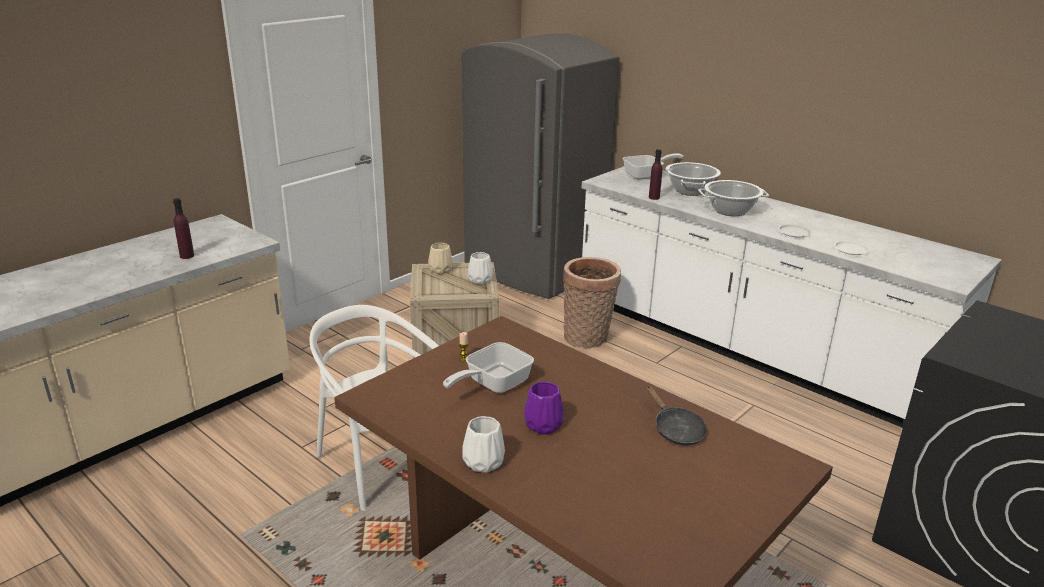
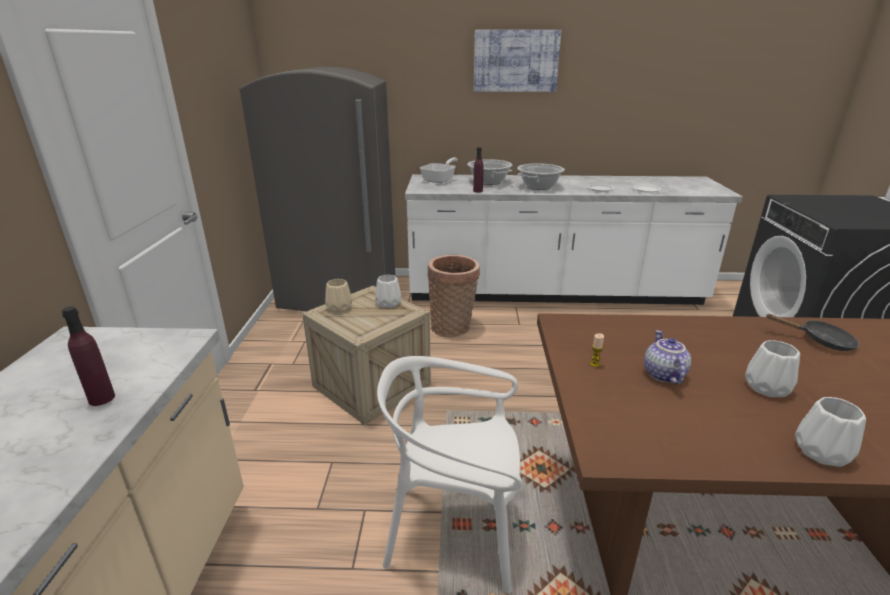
camera: 40 degrees left, 0 degrees up
(492, 384) = (662, 374): frying pan -> teapot
(544, 425) = (768, 387): purple vase -> white vase
(756, 55) = (516, 61): none -> picture

